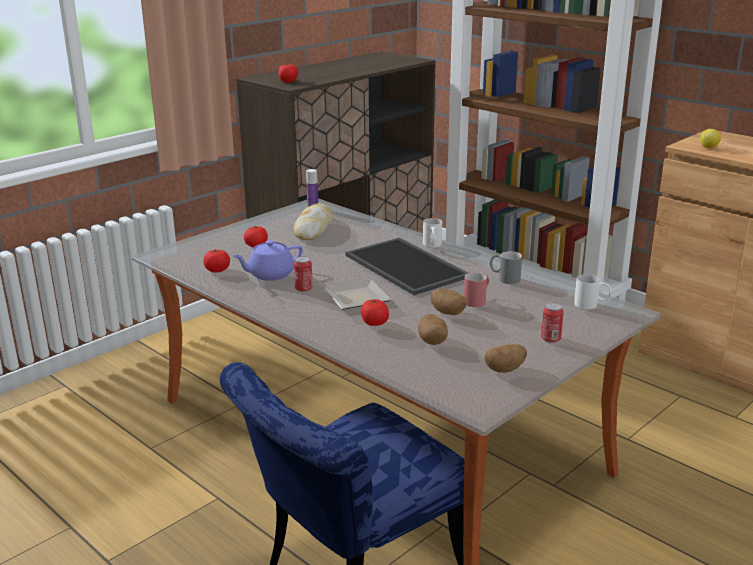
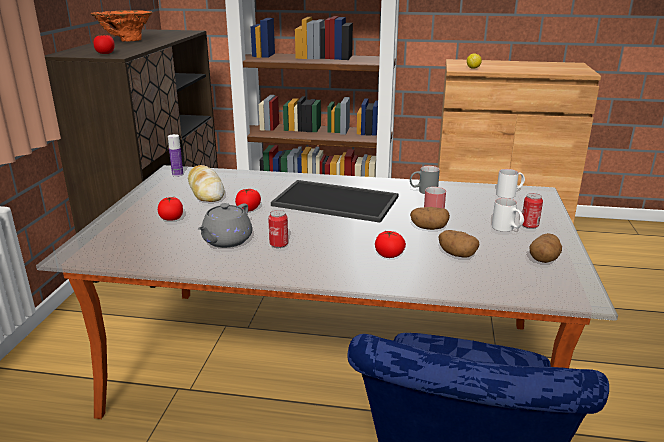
camera: 35 degrees left, 0 degrees up
(217, 270) = (164, 252): tomato -> tomato (248, 209)
(270, 275) = (226, 241): purple teapot -> grey teapot
(334, 66) = (125, 40): none -> orange vase
(358, 297) = (339, 237): plate -> none
(432, 246) = (329, 180): white mug -> white mug (507, 229)

